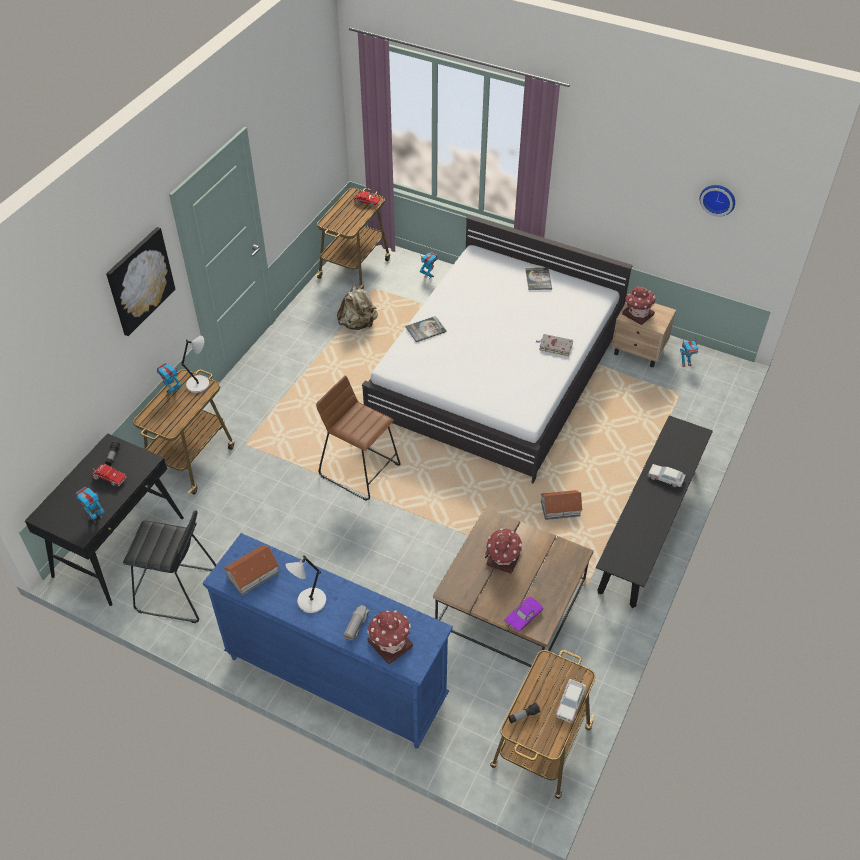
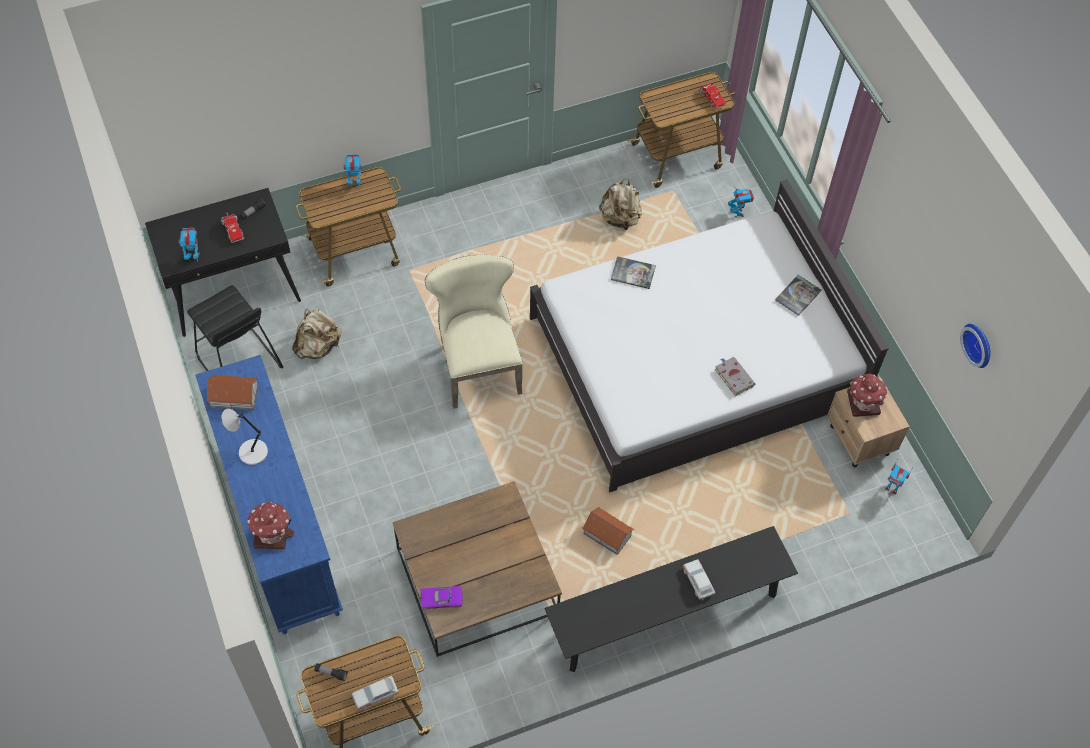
camera: 40 degrees right, 10 degrees up
(140, 280) = (354, 71): picture -> none
(199, 384) = (381, 191): grey table lamp -> none
(230, 538) = (318, 346): none -> beige backpack
(356, 626) = (263, 498): toy truck -> none
(360, 469) = (477, 364): brown stool -> beige chair
(503, 559) = (479, 538): toy house -> none

